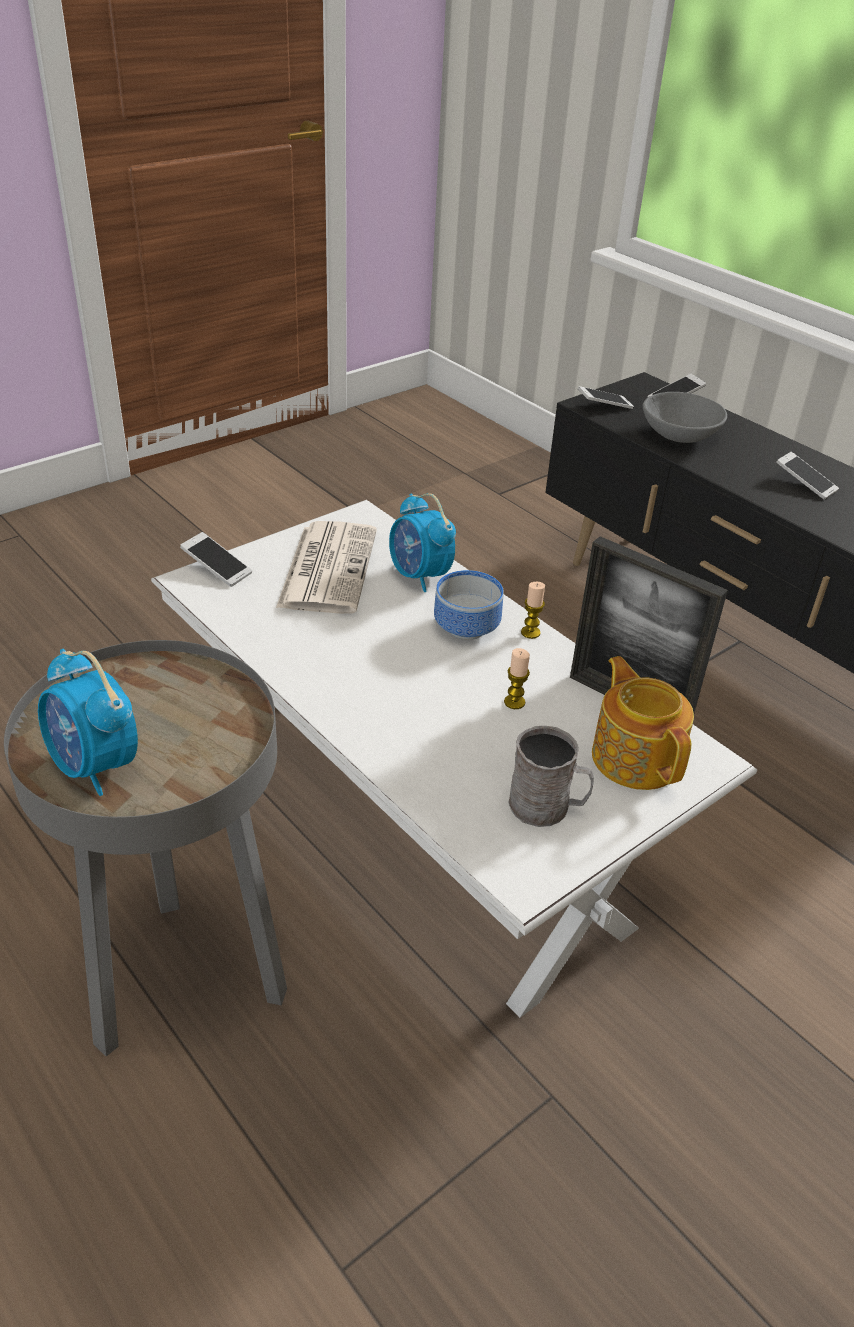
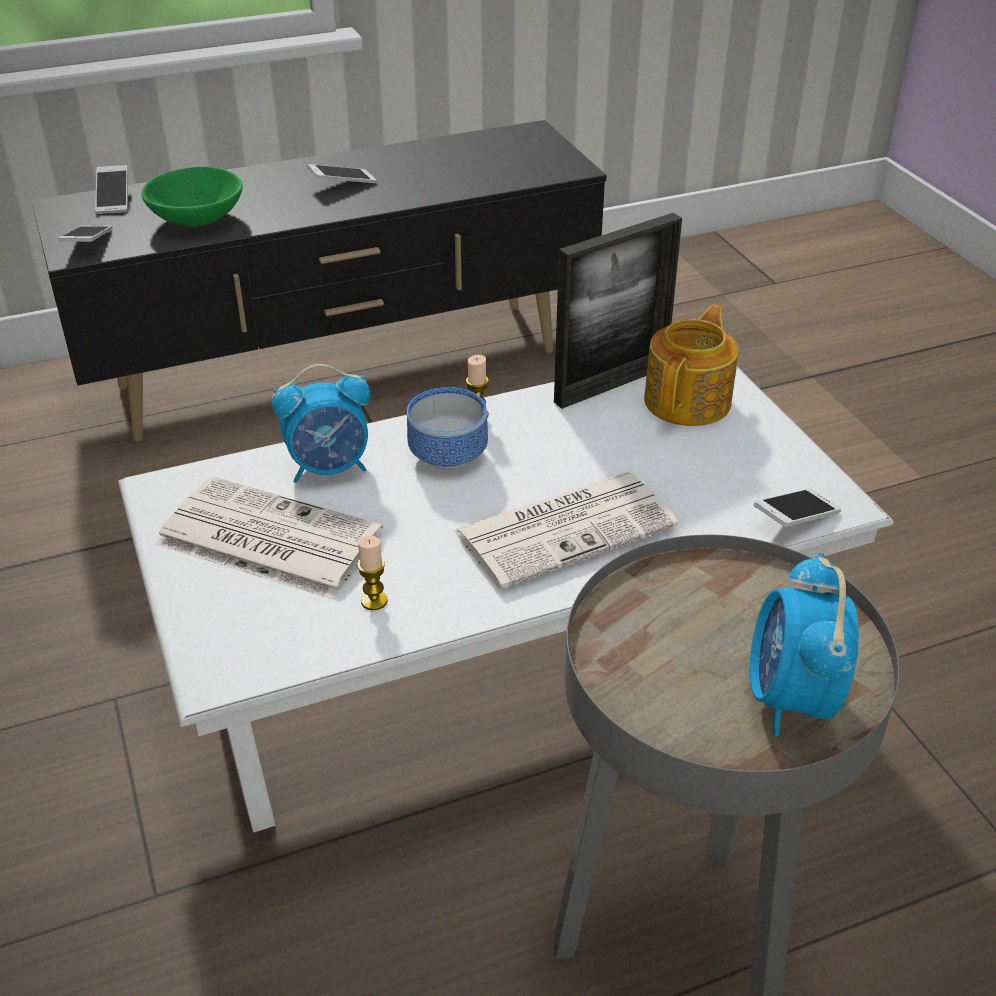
camera: 70 degrees left, 0 degrees up
(95, 766) = (790, 699): alarm clock -> alarm clock turned 120 degrees clockwise
(217, 568) = (205, 644): phone -> phone (795, 518)
(403, 705) = (566, 528): none -> newspaper
(514, 702) = (588, 452): candle -> candle (374, 601)
(547, 807) = (746, 468): grey mug -> none
(636, 756) = (689, 401): teapot -> teapot turned 120 degrees clockwise
(679, 435) = (196, 219): grey bowl -> green bowl

